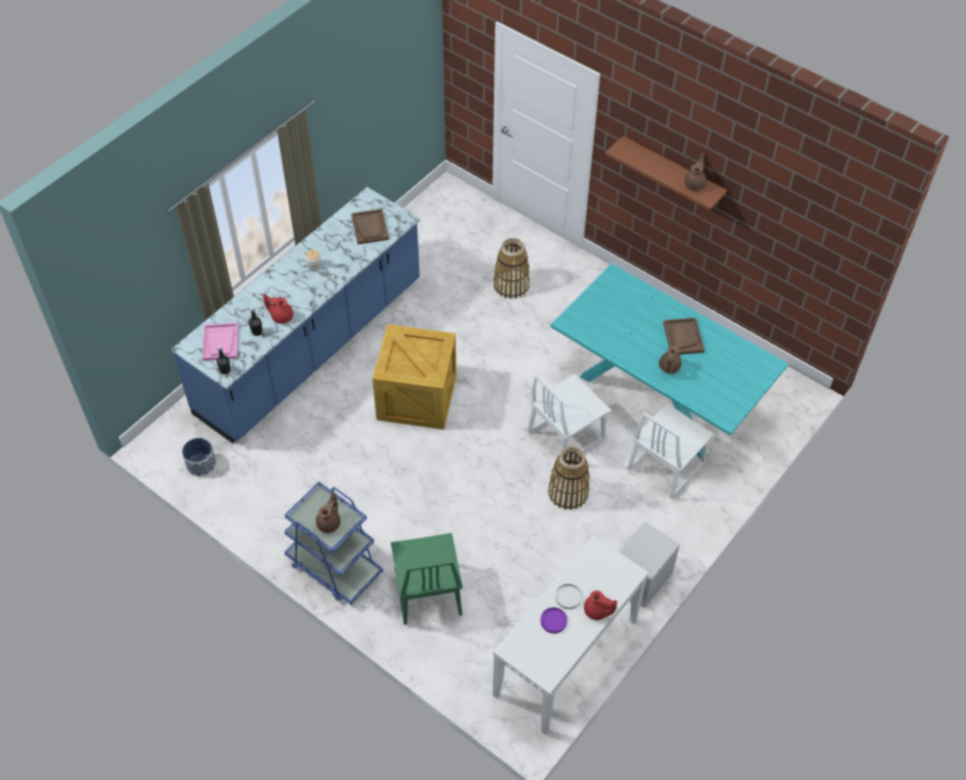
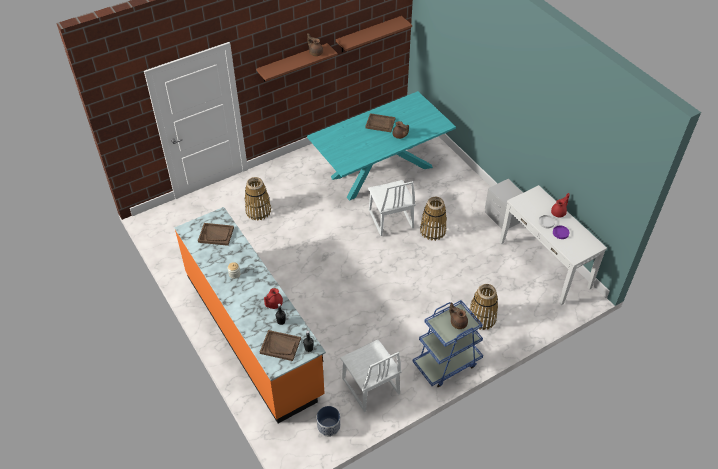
camera: 70 degrees left, 5 degrees down
(220, 343) = (280, 346): pink tray -> brown tray
(311, 347) = (253, 333): blue counter -> orange counter
(416, 396) = (326, 284): crate -> none
(427, 593) = (481, 318): green chair -> basket
(665, 466) = (430, 183): white chair -> white chair (370, 387)
(793, 234) = (369, 34): none -> brown shelf

